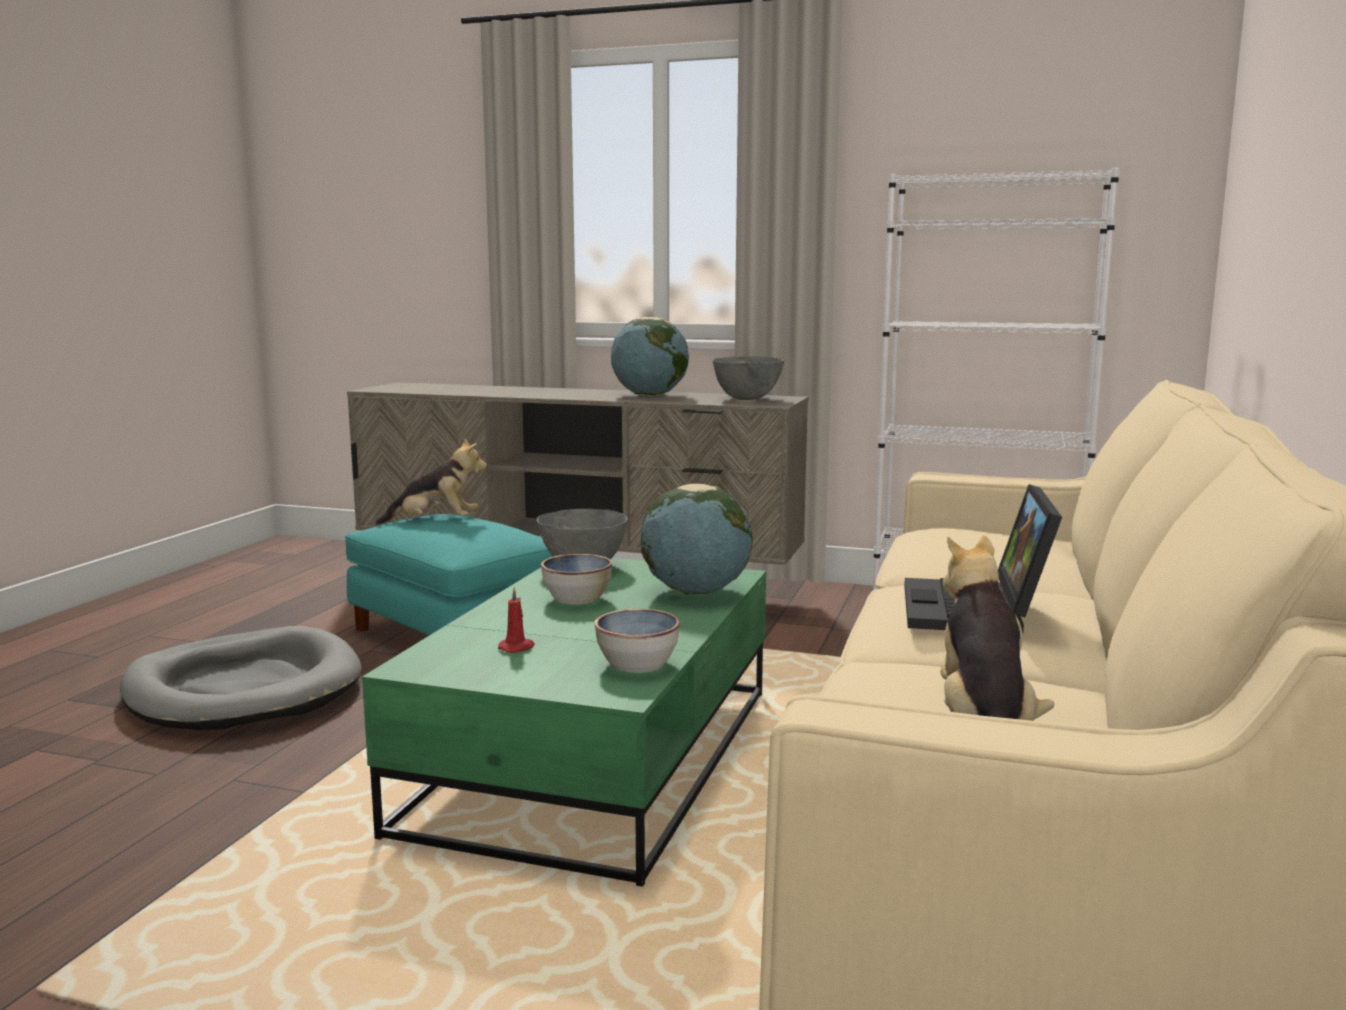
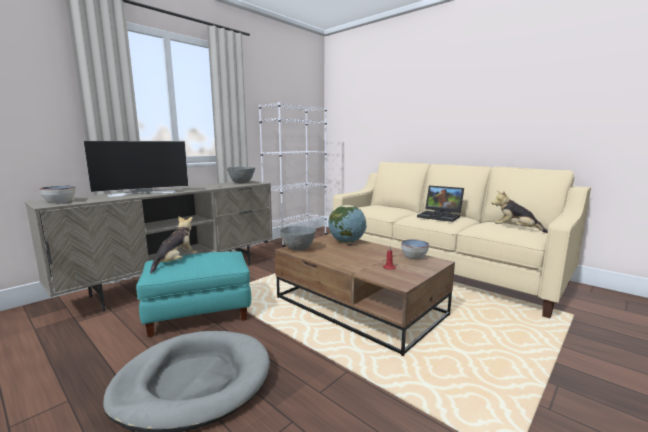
camera: 65 degrees left, 0 degrees up
(525, 391) = (143, 193): none -> television
(577, 598) = (338, 254): bowl -> bowl (59, 202)
(596, 760) = (360, 306): green coffee table -> brown coffee table
(649, 395) = (205, 186): globe -> none

